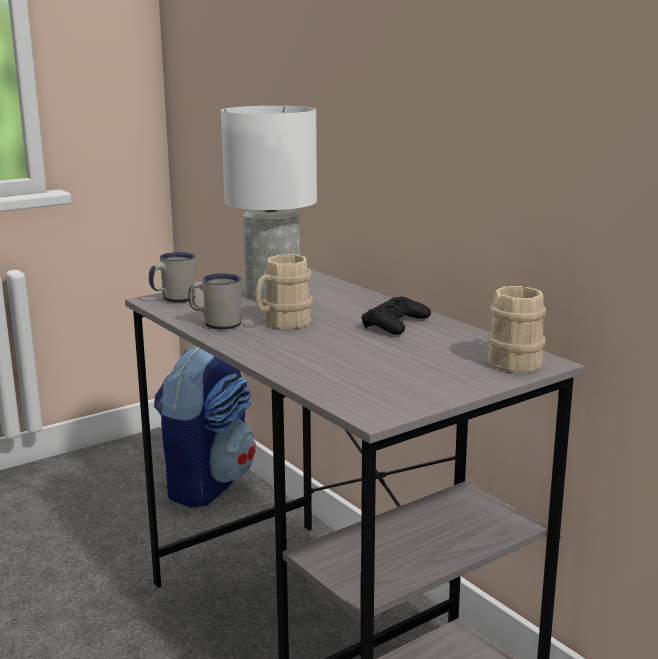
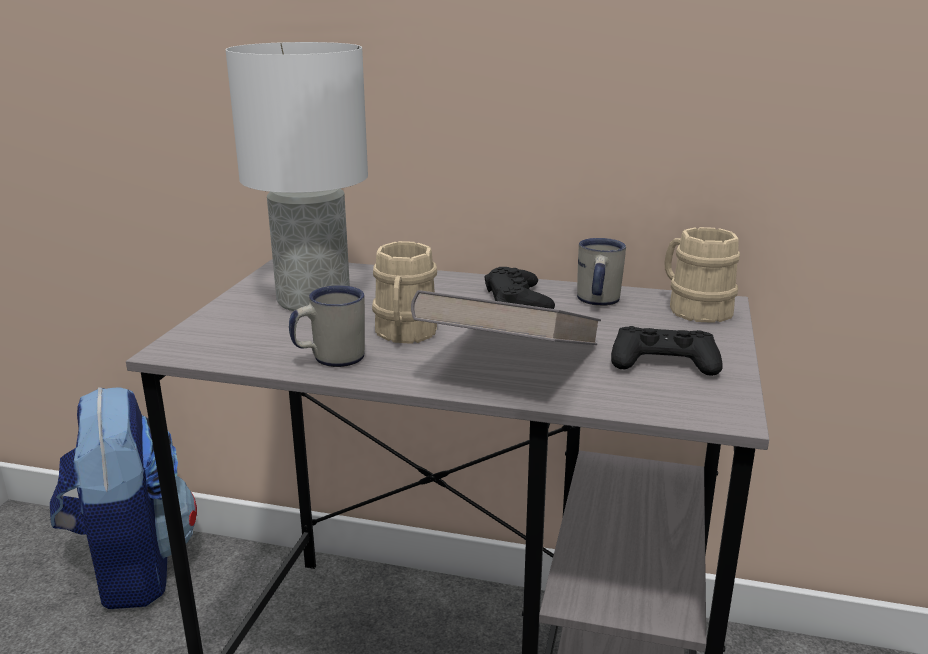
camera: 40 degrees left, 5 degrees up
(173, 299) = (200, 341): white mug -> white mug (597, 302)
(307, 353) = (510, 363): none -> grey book
(406, 380) = (664, 362): none -> black game controller

